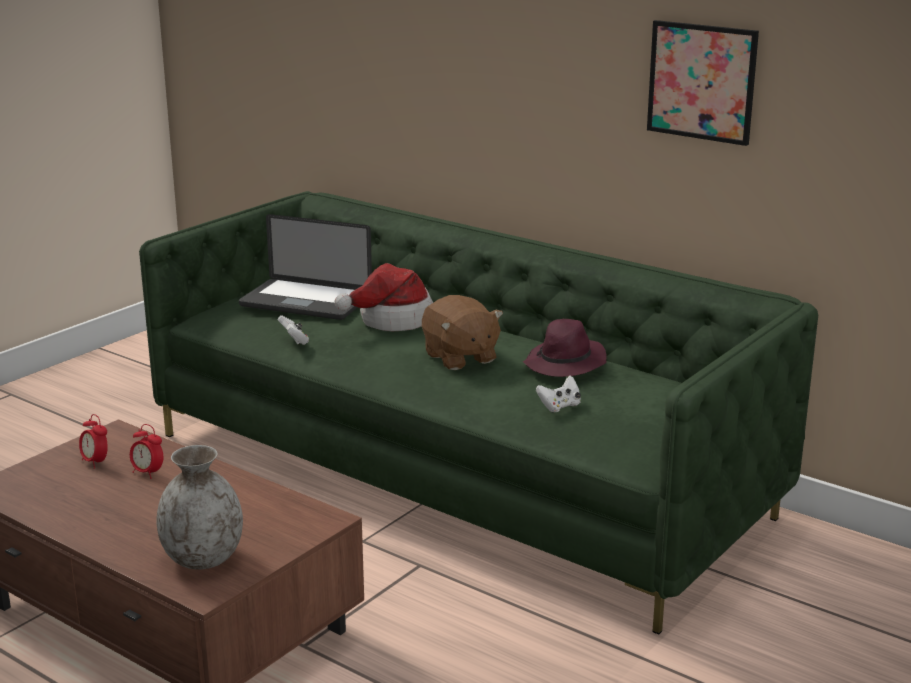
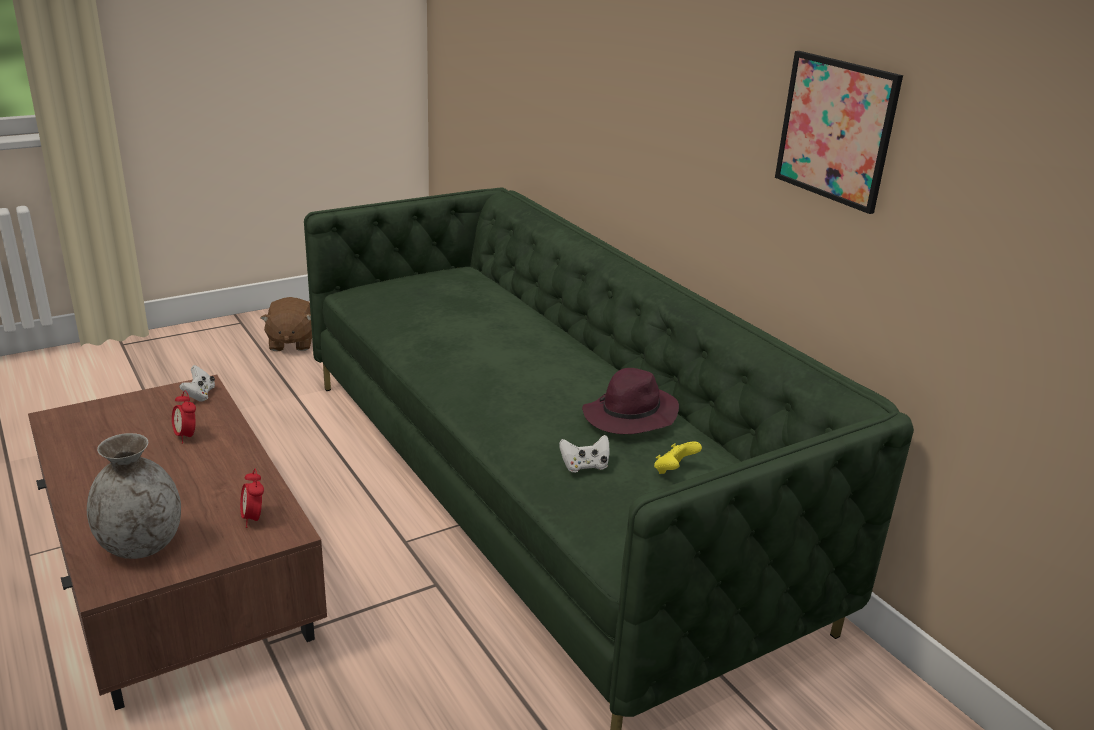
camera: 20 degrees right, 5 degrees up
(95, 462) = (156, 414): alarm clock -> alarm clock (254, 518)
(294, 341) = (403, 332): white game controller -> white game controller (199, 395)
(306, 301) = (448, 294): laptop -> none
(391, 319) = (506, 328): hat -> none
(459, 357) = (533, 384): brown plush toy -> brown plush toy (291, 343)
(635, 394) = (674, 471): none -> yellow game controller

